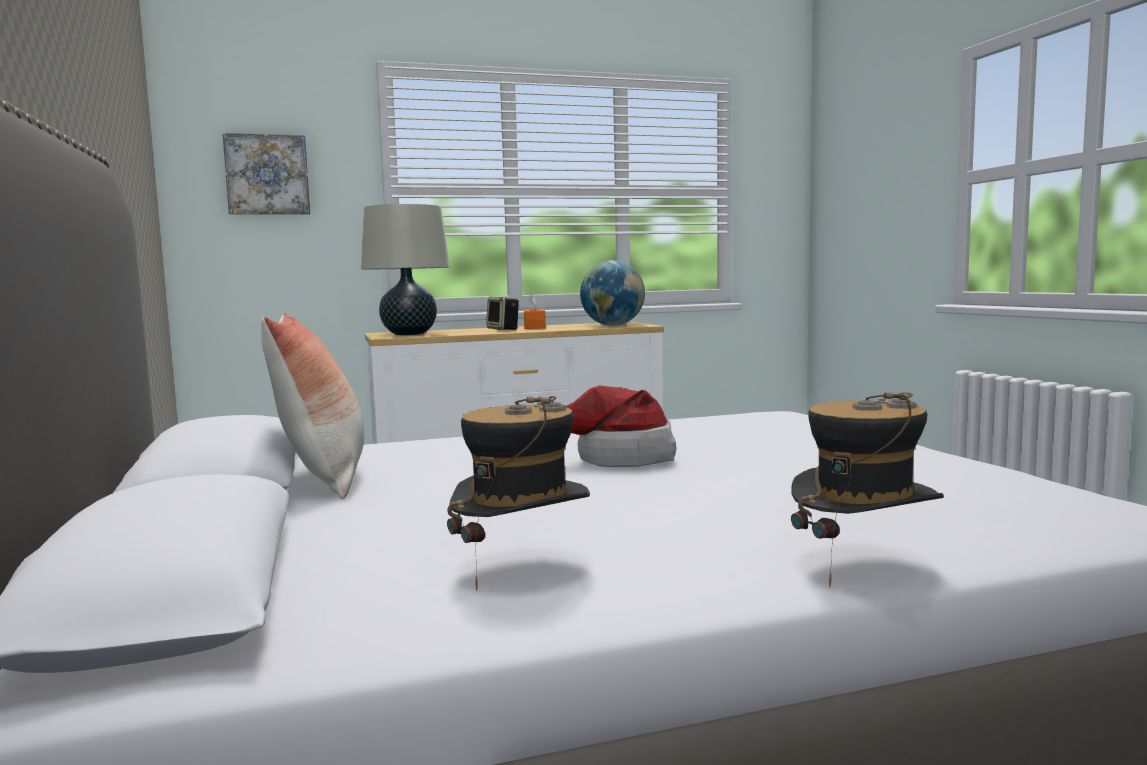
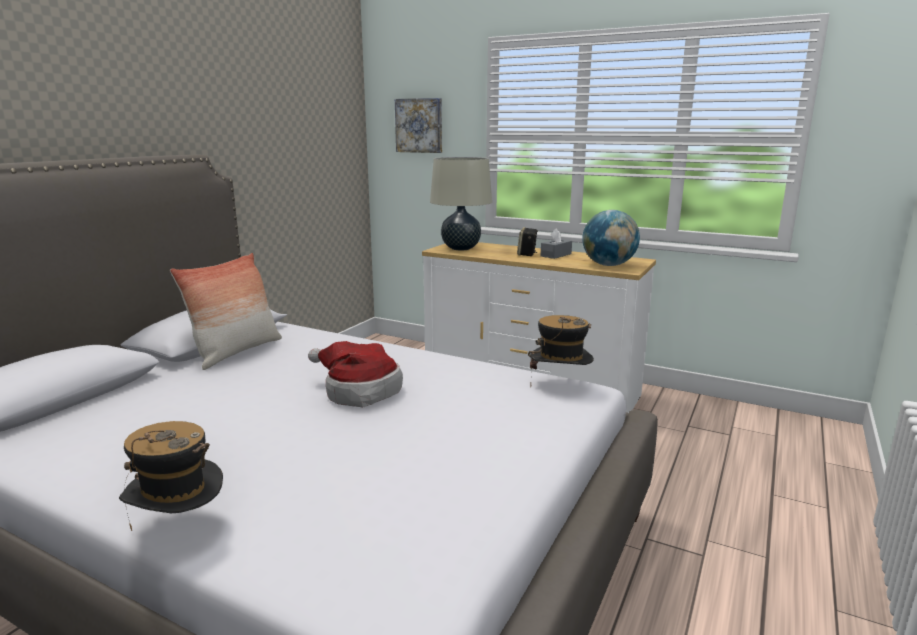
camera: 45 degrees right, 10 degrees up
(522, 567) = (119, 445): hat -> hat (559, 385)
(534, 327) = (556, 255): orange tissue box -> grey tissue box

